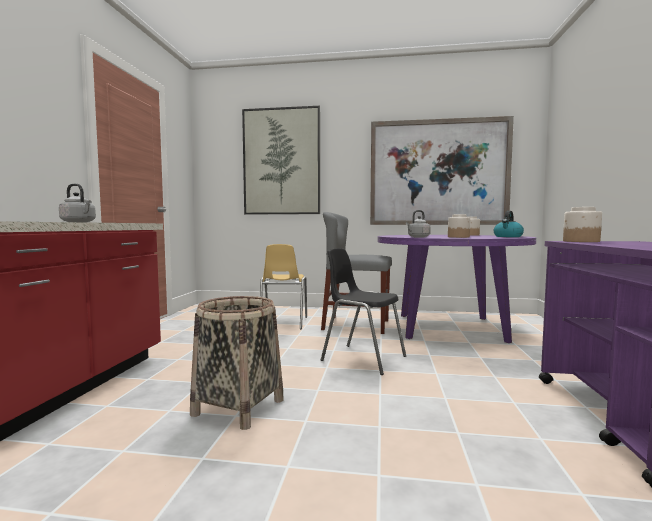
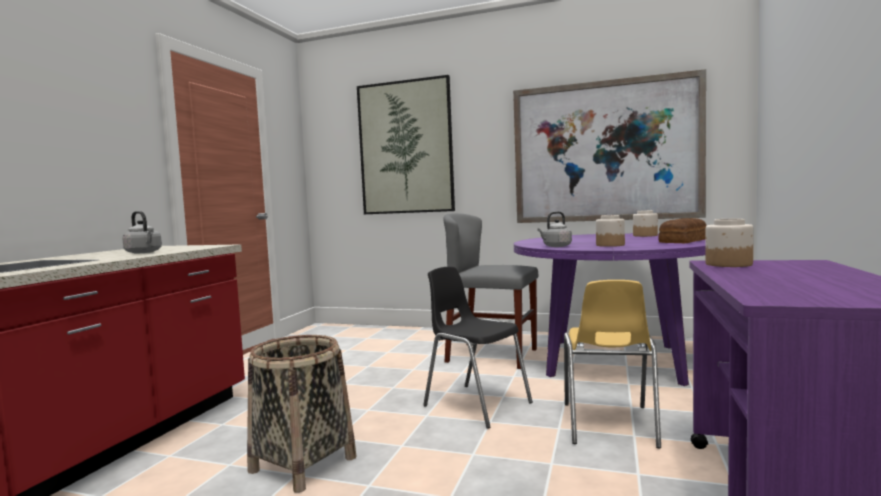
camera: 10 degrees right, 0 degrees up
(283, 323) = (403, 351): yellow chair -> yellow chair (609, 425)
(508, 236) = (684, 241): kettle -> bread

